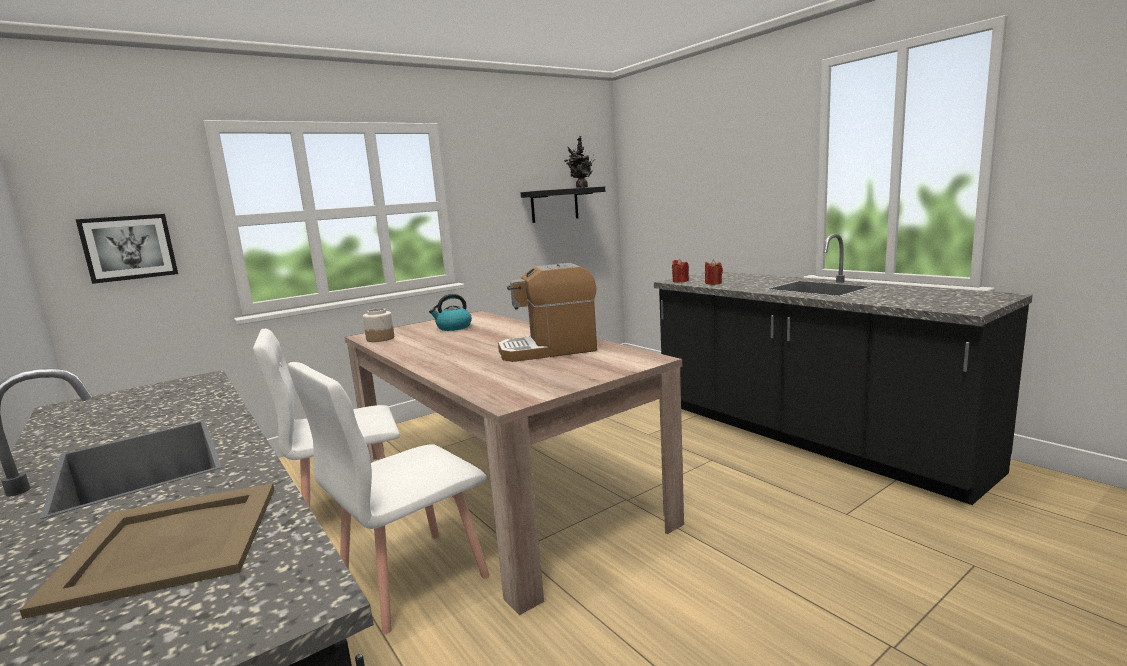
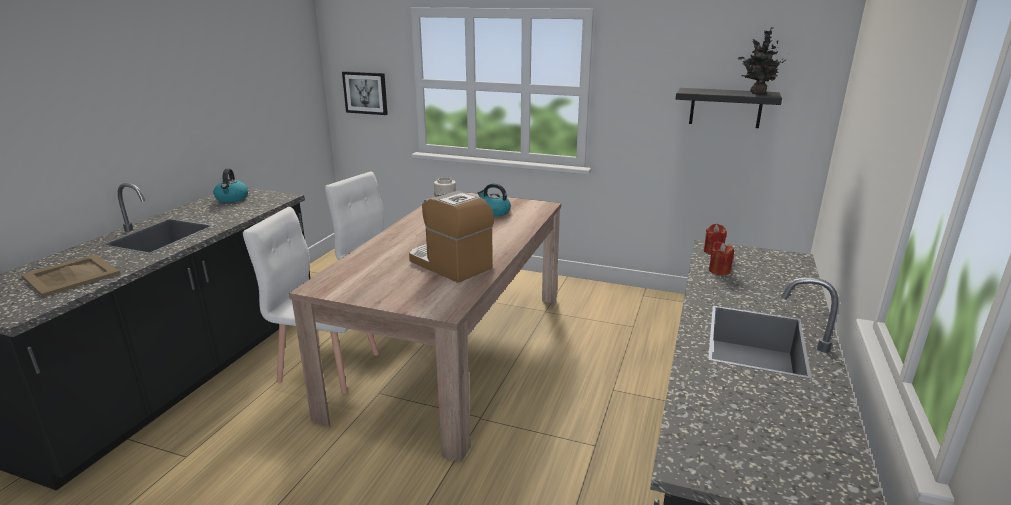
camera: 55 degrees right, 10 degrees up
(104, 408) = (232, 199): none -> kettle

